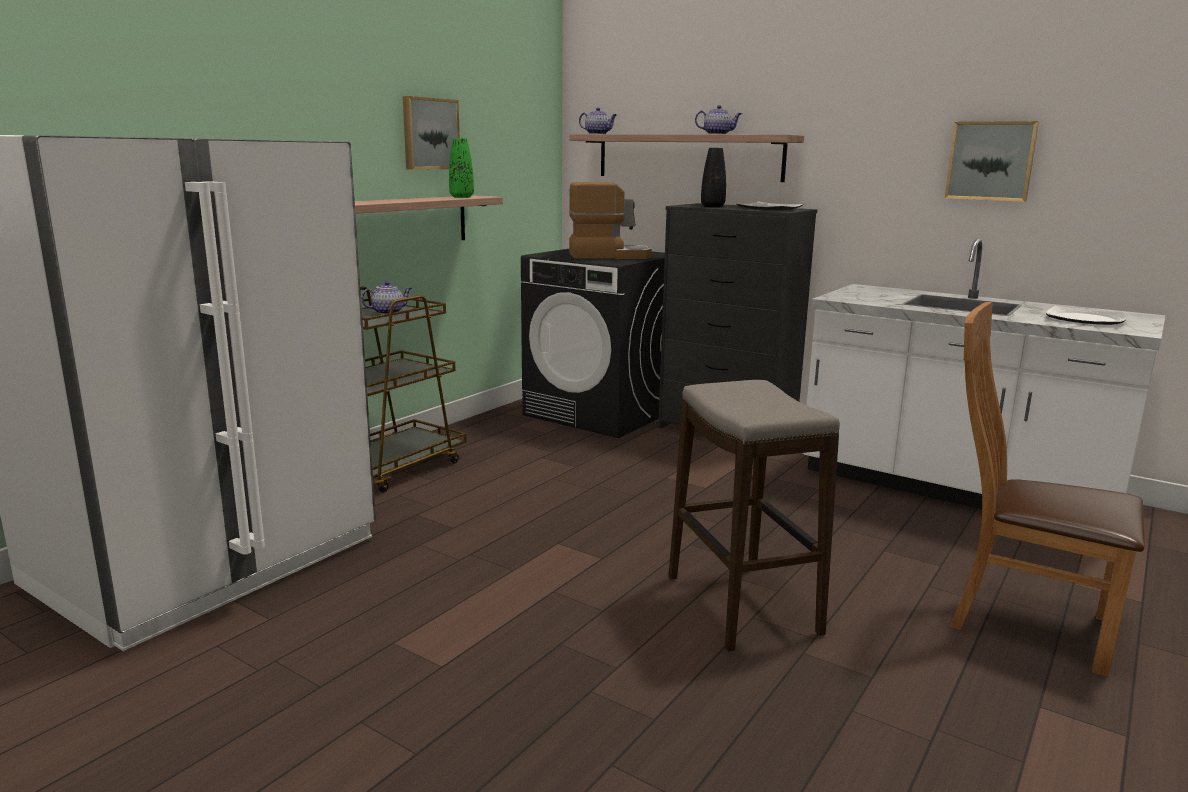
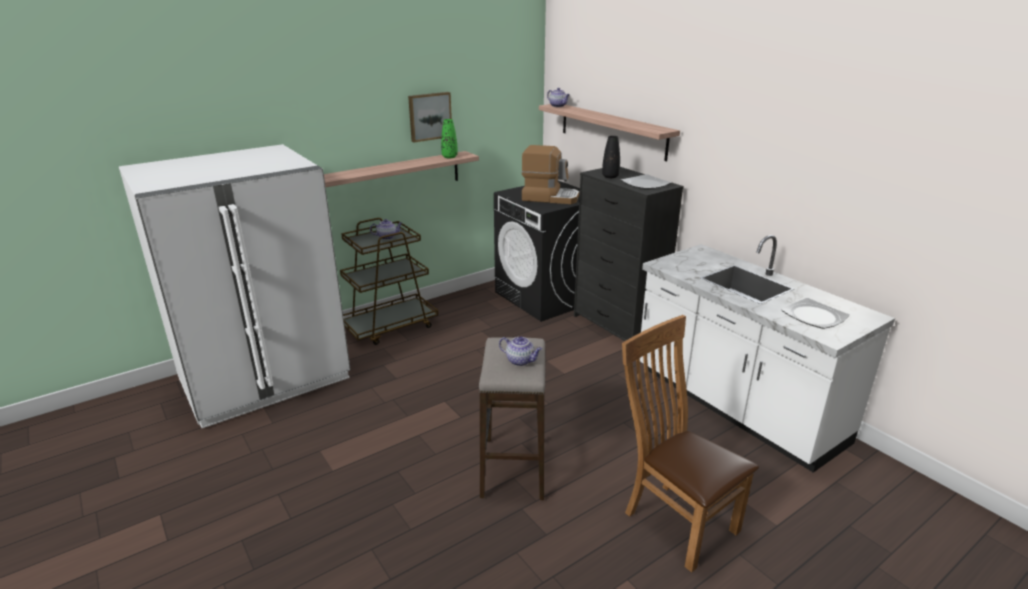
camera: 20 degrees right, 10 degrees up
(718, 134) = (625, 121): teapot -> teapot (521, 361)
(991, 161) = (794, 175): picture -> none

